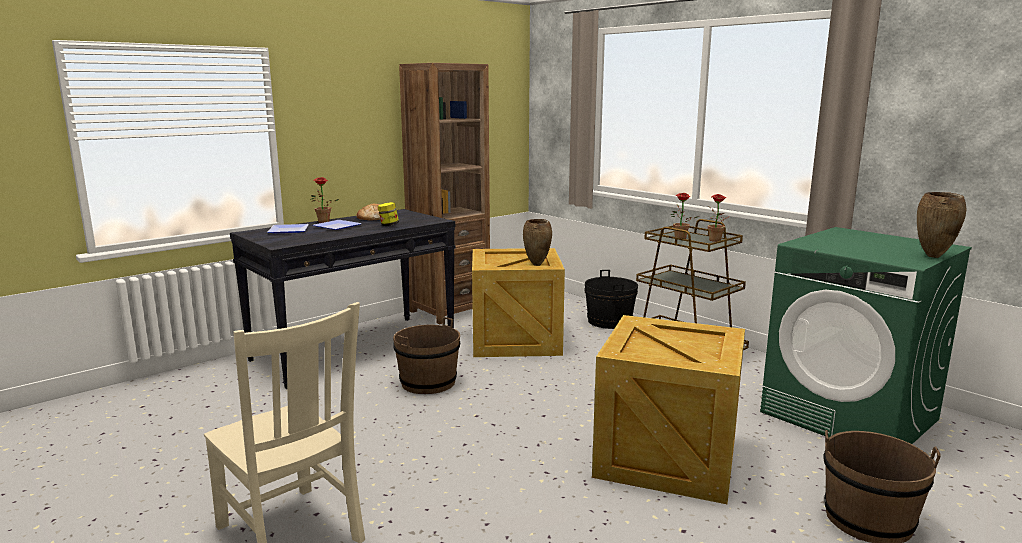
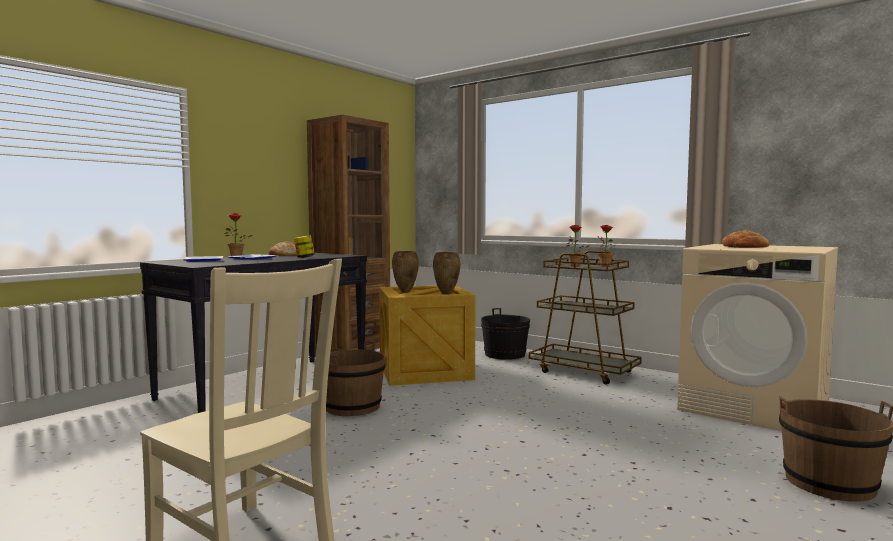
camera: 10 degrees left, 10 degrees down
(668, 458) = (618, 450): crate -> none
(850, 416) = (754, 408): green washing machine -> beige washing machine
(852, 245) = (745, 247): none -> bread
(934, 257) = (820, 249): brown vase -> brown vase (405, 292)

